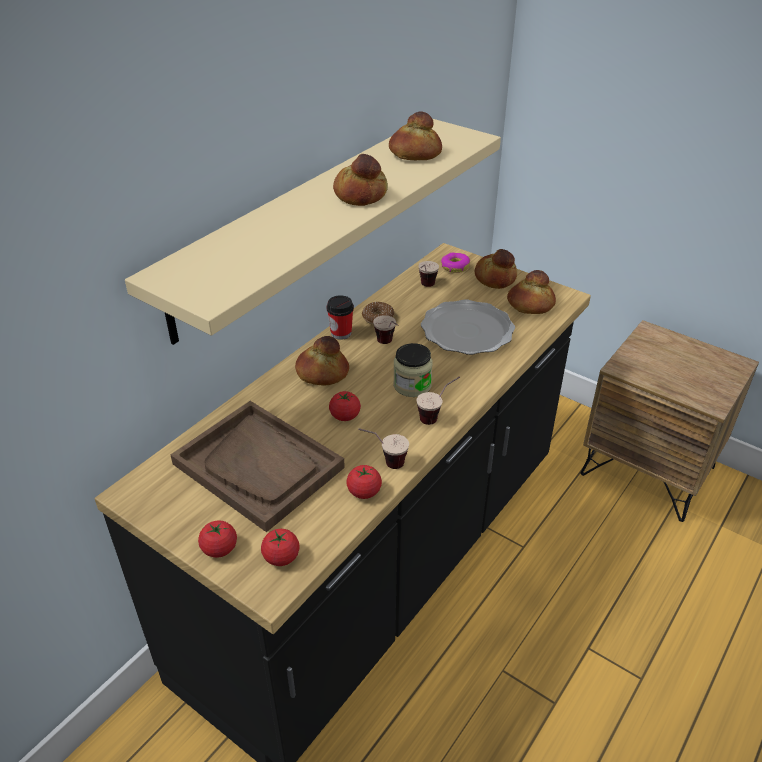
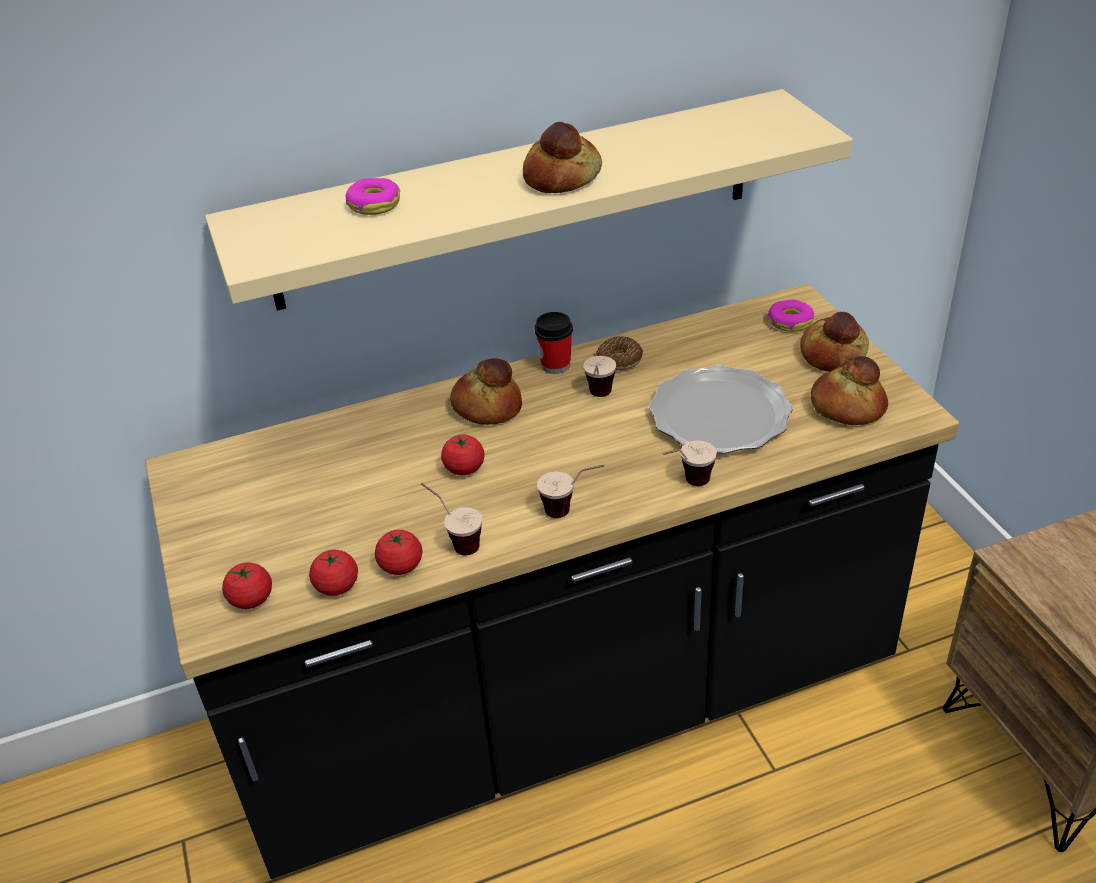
camera: 35 degrees right, 0 degrees up
(219, 549) = (203, 563): tomato -> tomato (337, 586)
(253, 240) = (374, 204): none -> donut
(259, 466) = (321, 490): brown tray -> none
(412, 385) = (578, 461): jar -> none
(414, 153) = (698, 138): bread -> none
(425, 288) = (720, 339): cup -> cup (686, 485)

